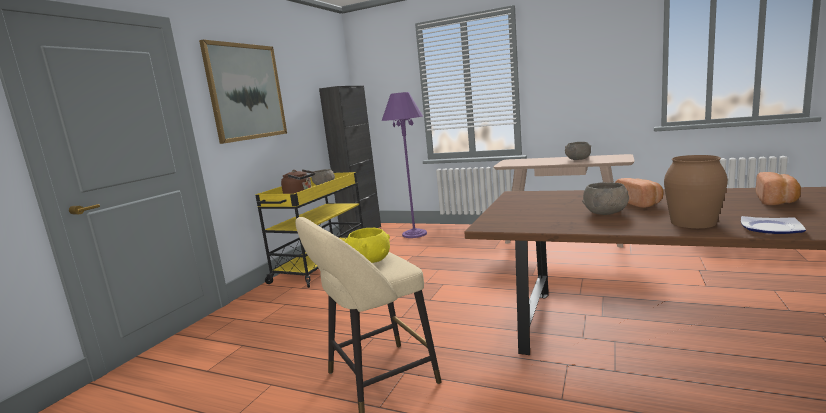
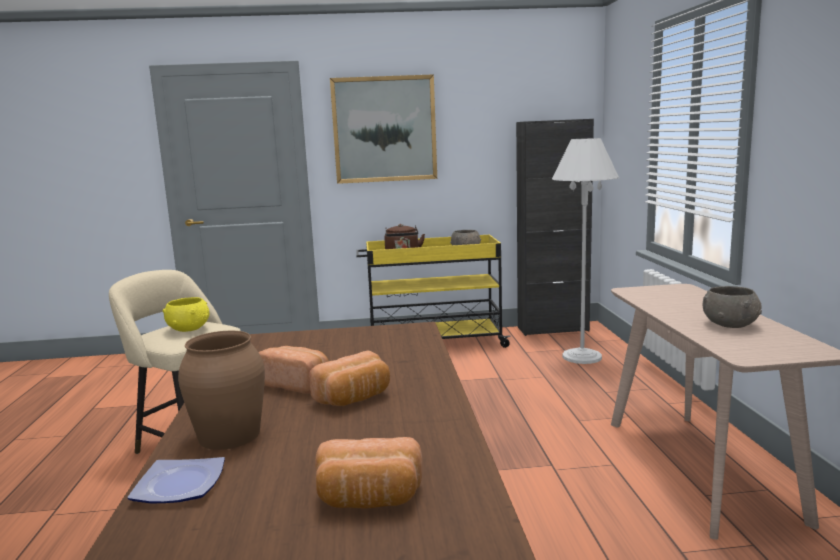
camera: 60 degrees right, 0 degrees up
(414, 234) = (582, 357): purple floor lamp -> white floor lamp
(606, 212) = (297, 384): grey bowl -> bread

